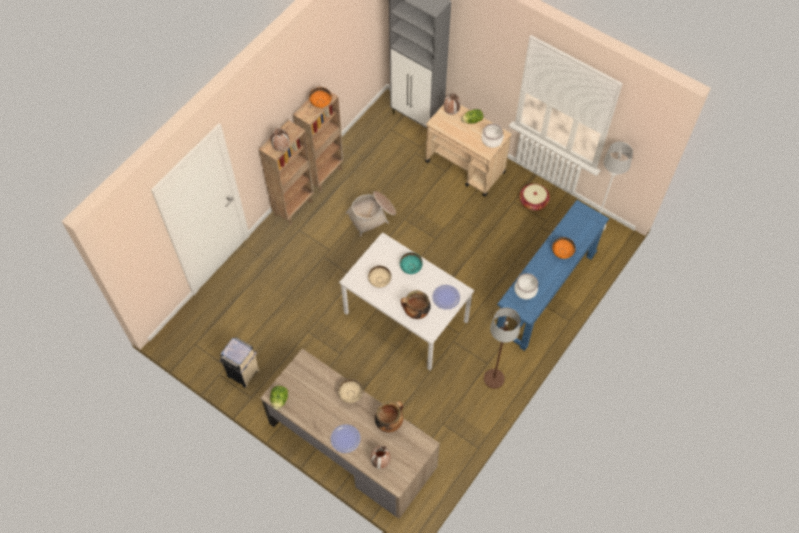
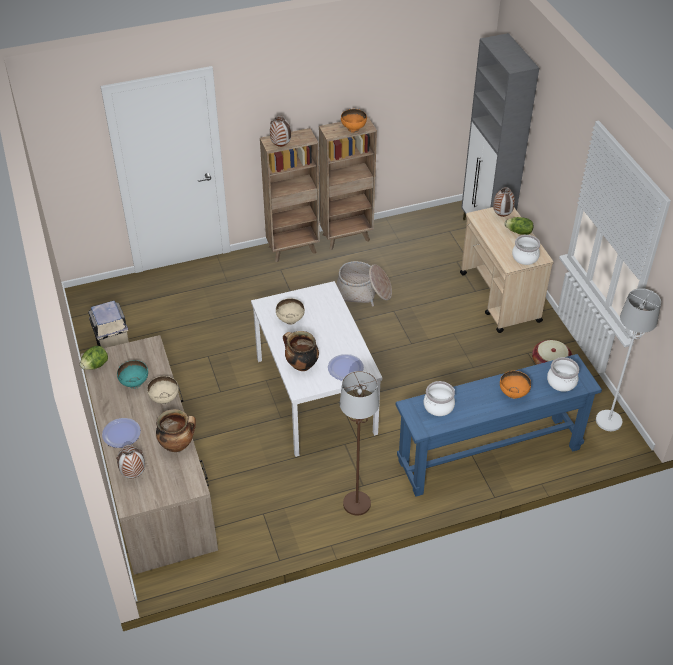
camera: 35 degrees right, 15 degrees down
(410, 268) = (333, 325): turquoise bowl -> turquoise bowl (134, 383)
(583, 227) = (561, 382): none -> cooking pot

